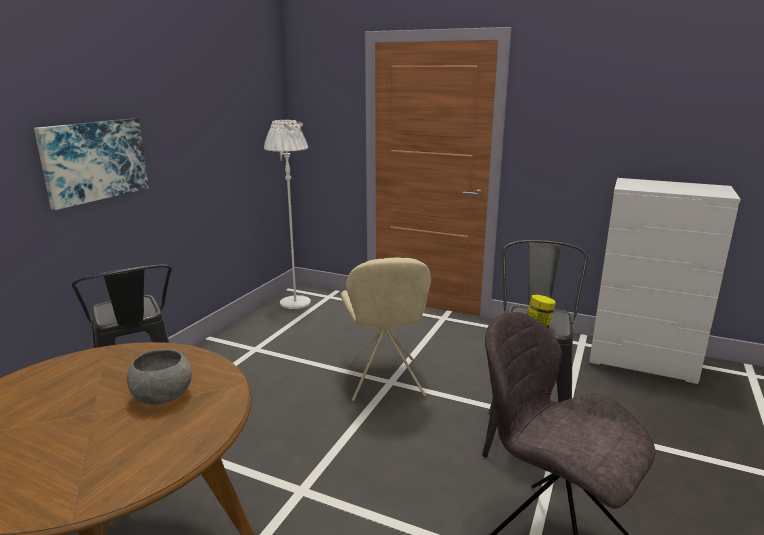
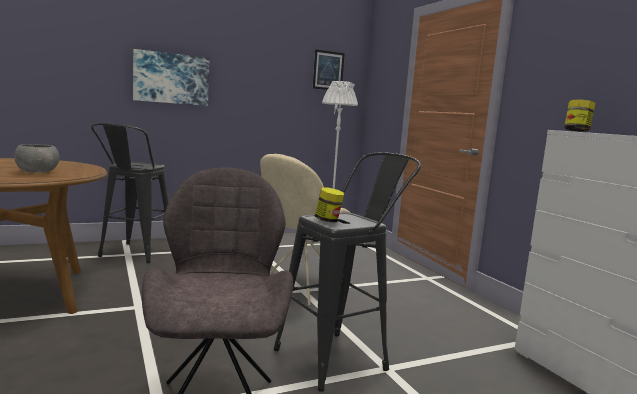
camera: 40 degrees right, 10 degrees down
(255, 105) = (328, 70): none -> picture
(629, 186) = (576, 131): none -> jar

